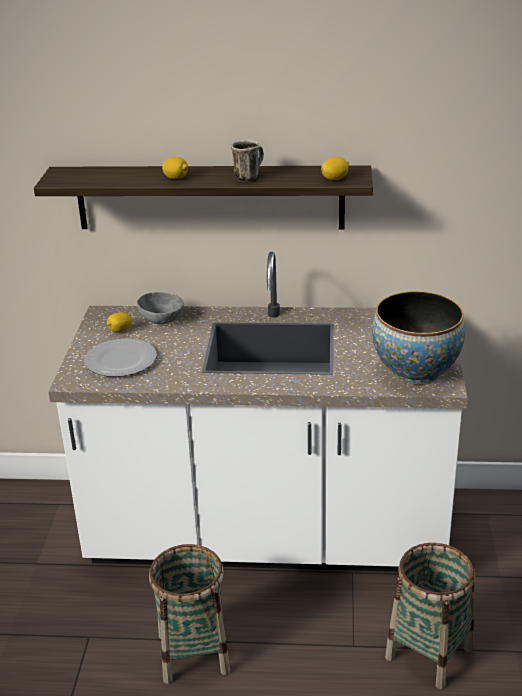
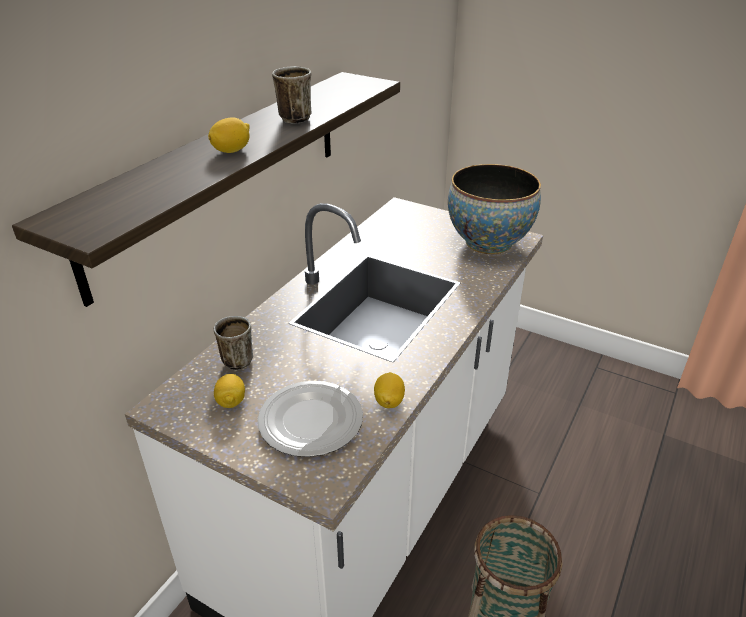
camera: 65 degrees left, 5 degrees up
(162, 319) = (239, 358): grey bowl -> mug
(335, 179) = (359, 88): lemon -> lemon (389, 401)
(429, 653) = (565, 450): basket -> none

